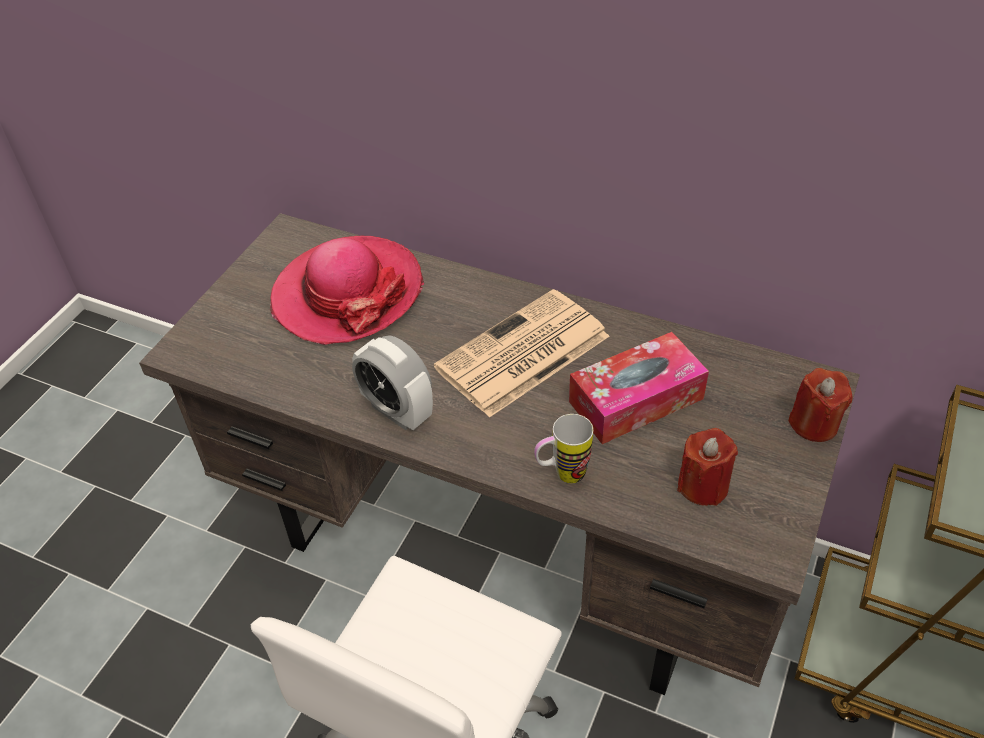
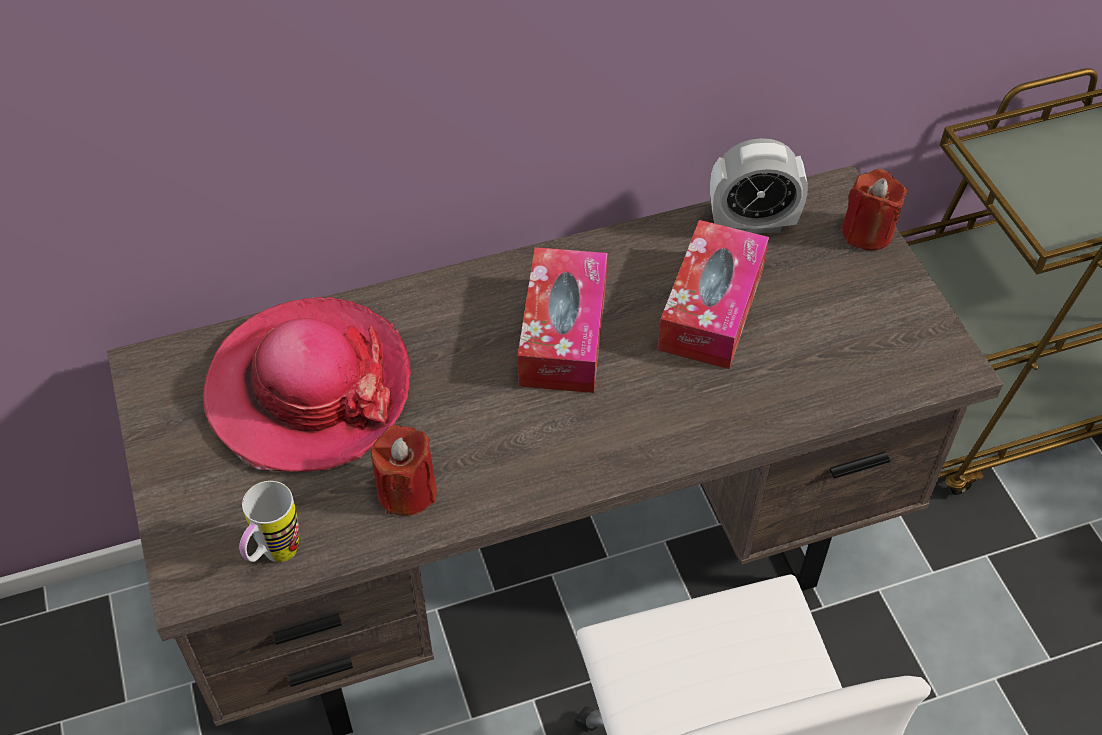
camera: 45 degrees left, 5 degrees up
(397, 411) = (512, 472): alarm clock -> alarm clock (752, 223)
(521, 354) = (563, 334): newspaper -> tissue box
(561, 475) = (728, 422): mug -> mug (274, 557)
(703, 485) = (845, 347): red candle -> red candle (407, 491)

